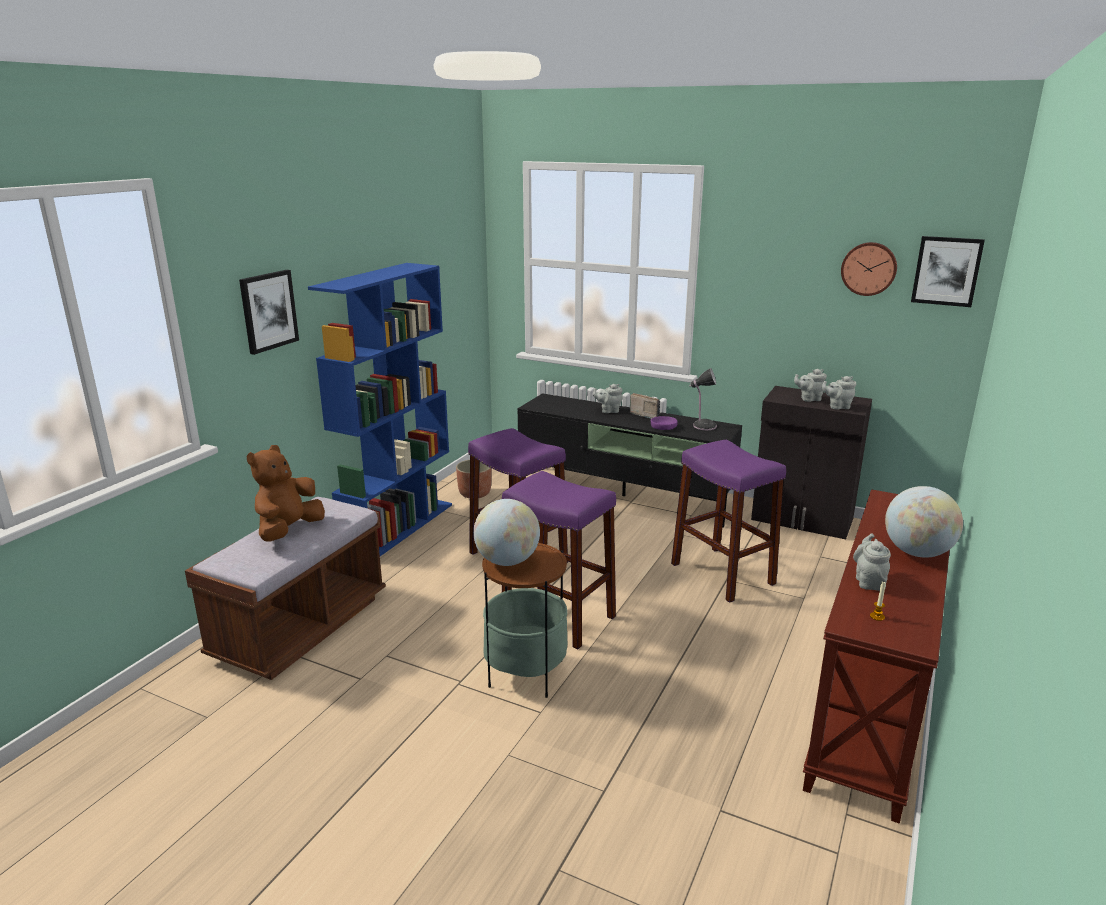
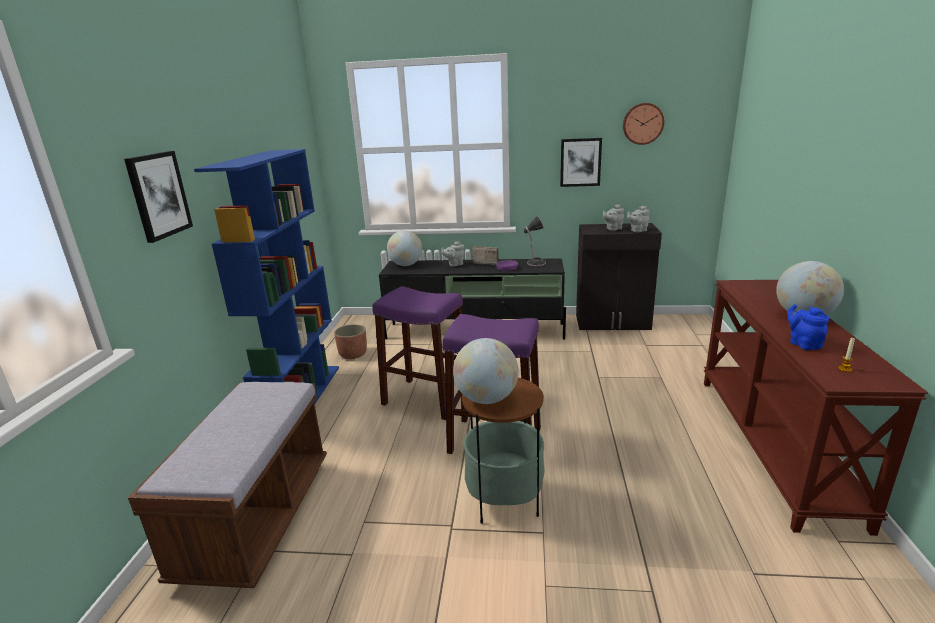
camera: 20 degrees left, 0 degrees up
(288, 531) = (233, 423): brown plush toy -> none
(555, 402) = (406, 265): none -> globe
(722, 574) = (592, 373): purple stool -> none
(869, 581) = (803, 344): grey teapot -> blue teapot
(946, 271) = (698, 119): picture -> picture (580, 162)

